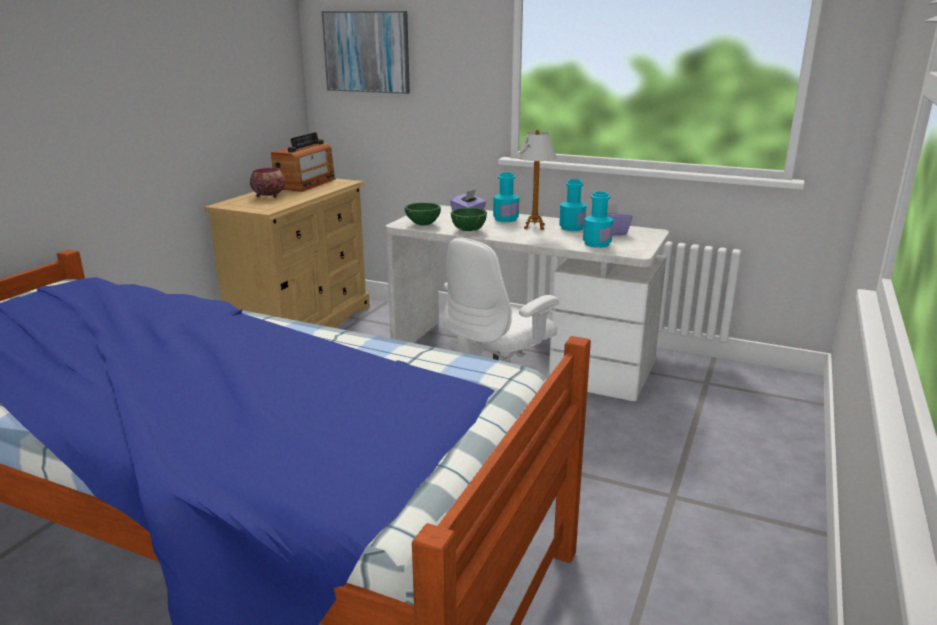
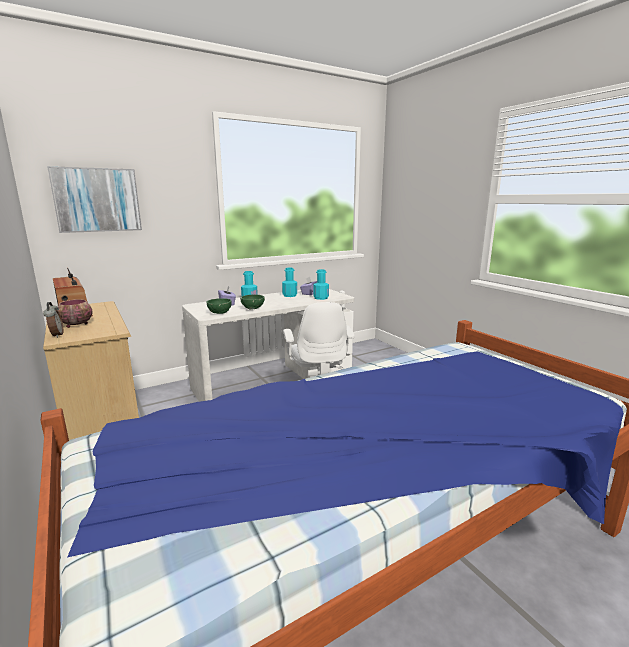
camera: 55 degrees left, 5 degrees down
(233, 201) = (56, 335): none -> alarm clock
(534, 227) = (274, 299): table lamp -> none

